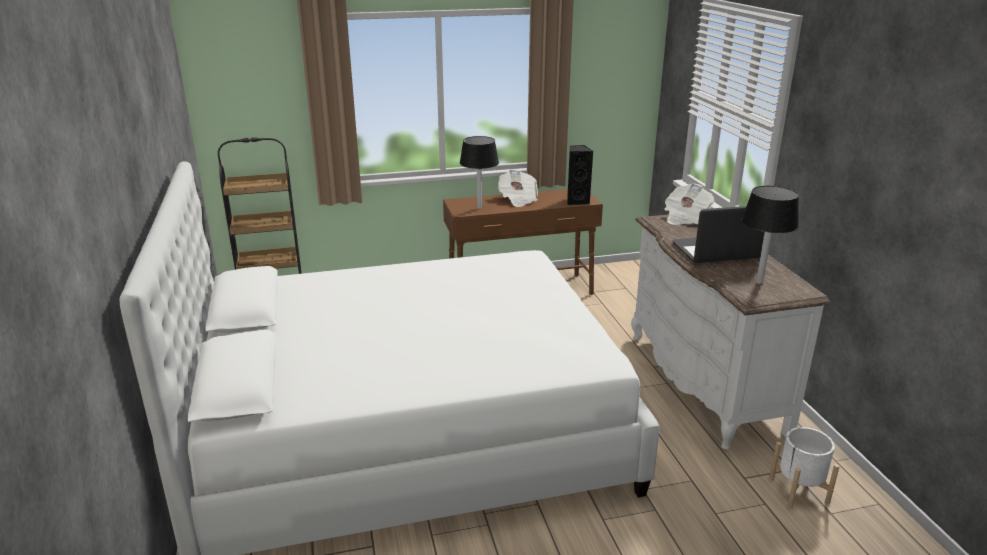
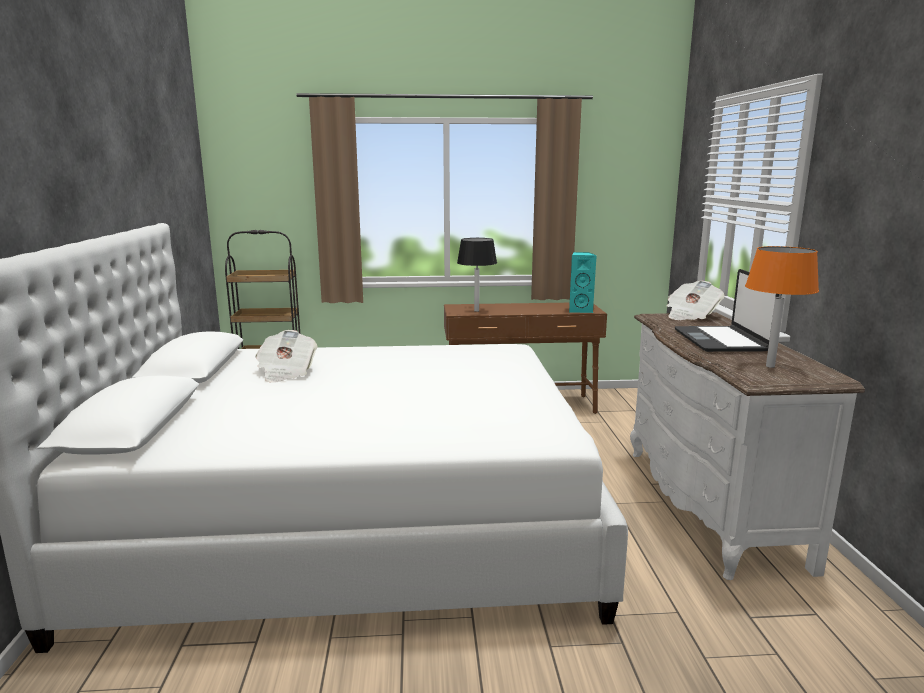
camera: 10 degrees right, 10 degrees down
(518, 199) = (519, 307): newspaper -> newspaper (286, 372)
(577, 201) = (580, 310): black speaker -> turquoise speaker
(717, 251) = (721, 340): laptop -> laptop turned 90 degrees counterclockwise
(759, 282) = (770, 366): black table lamp -> orange table lamp
(798, 490) = (826, 642): white planter -> none

